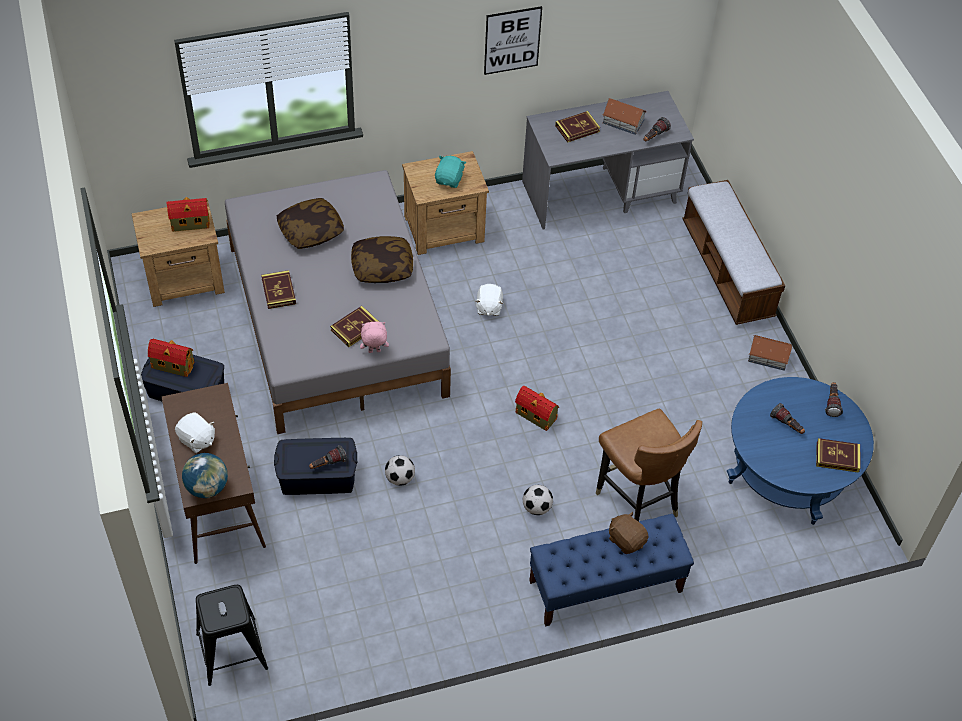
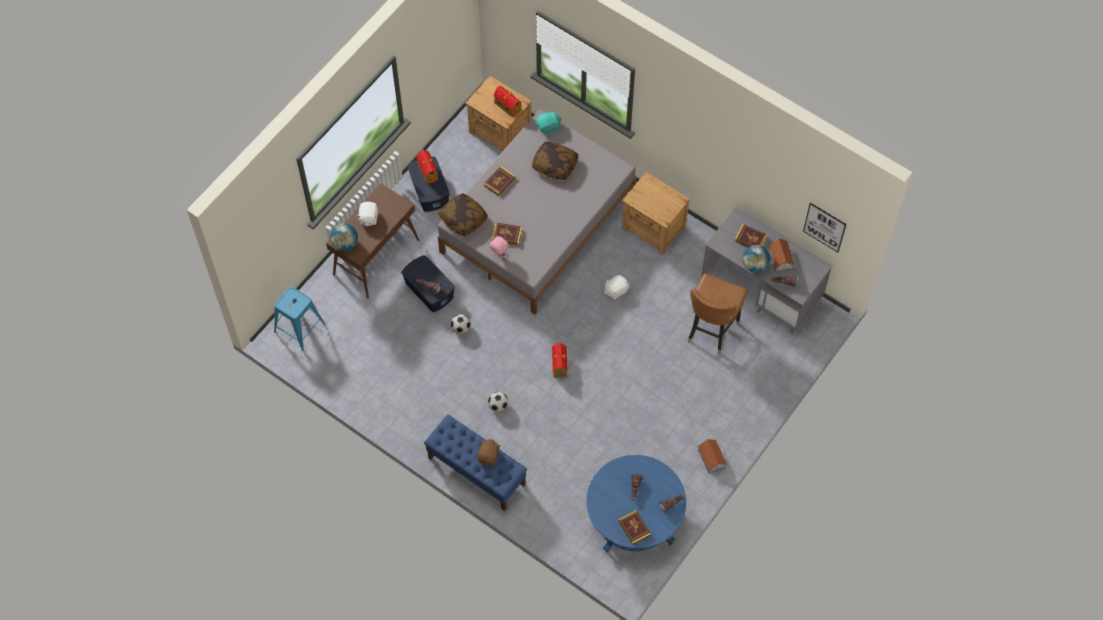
camera: 55 degrees right, 10 degrees up
(231, 651) = (299, 327): black stool -> blue stool
(382, 267) = (560, 217): pillow -> pillow (463, 219)
(449, 179) = (656, 203): turquoise plush toy -> turquoise plush toy (548, 127)
(512, 40) = (731, 158): picture -> picture (824, 227)
(612, 144) = (755, 265): none -> globe
(637, 501) = (545, 453): brown chair -> brown chair (711, 330)
(727, 270) = (761, 396): bench -> none

